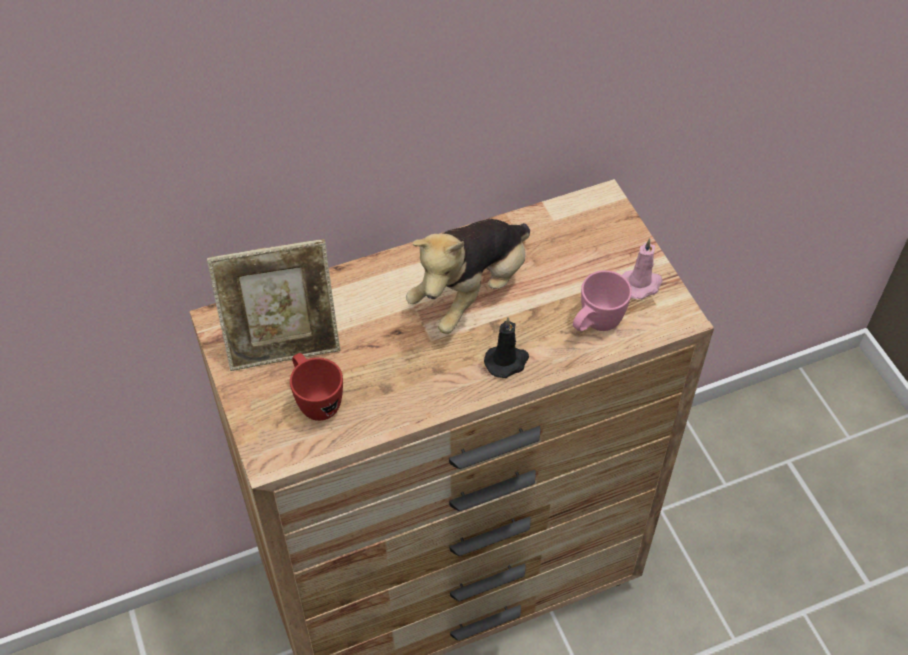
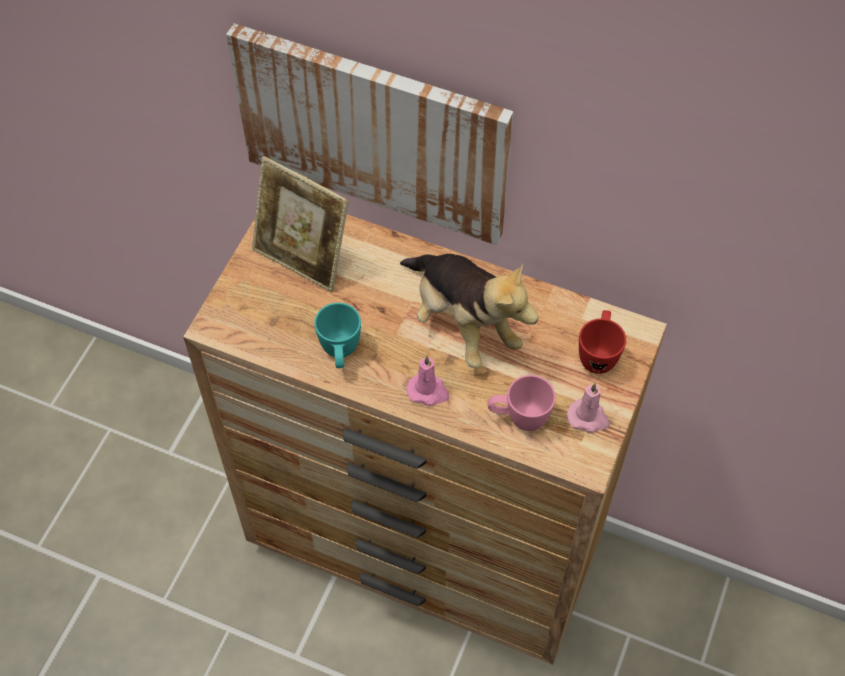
camera: 45 degrees right, 5 degrees up
(289, 168) = (373, 132): none -> picture
(315, 400) = (280, 312): red mug -> red mug (598, 354)
(404, 391) = (340, 353): none -> turquoise mug
(471, 291) = (462, 322): plush toy -> plush toy turned 120 degrees counterclockwise
(507, 361) = (428, 391): black candle -> pink candle

